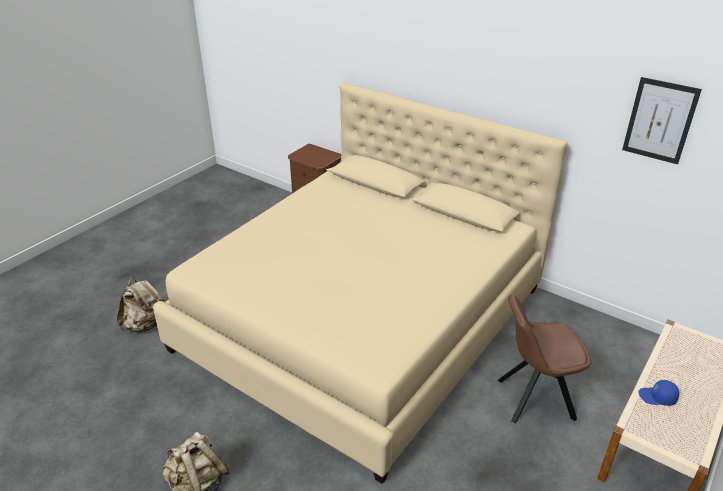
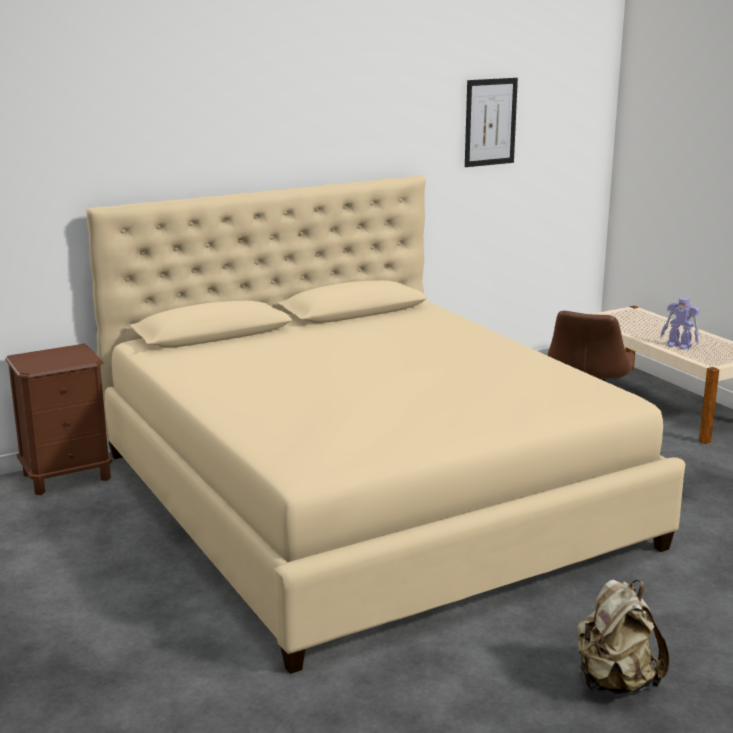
camera: 65 degrees left, 15 degrees down
(146, 324) = (190, 689): beige backpack -> none
(657, 397) = (679, 346): blue cap -> toy robot

